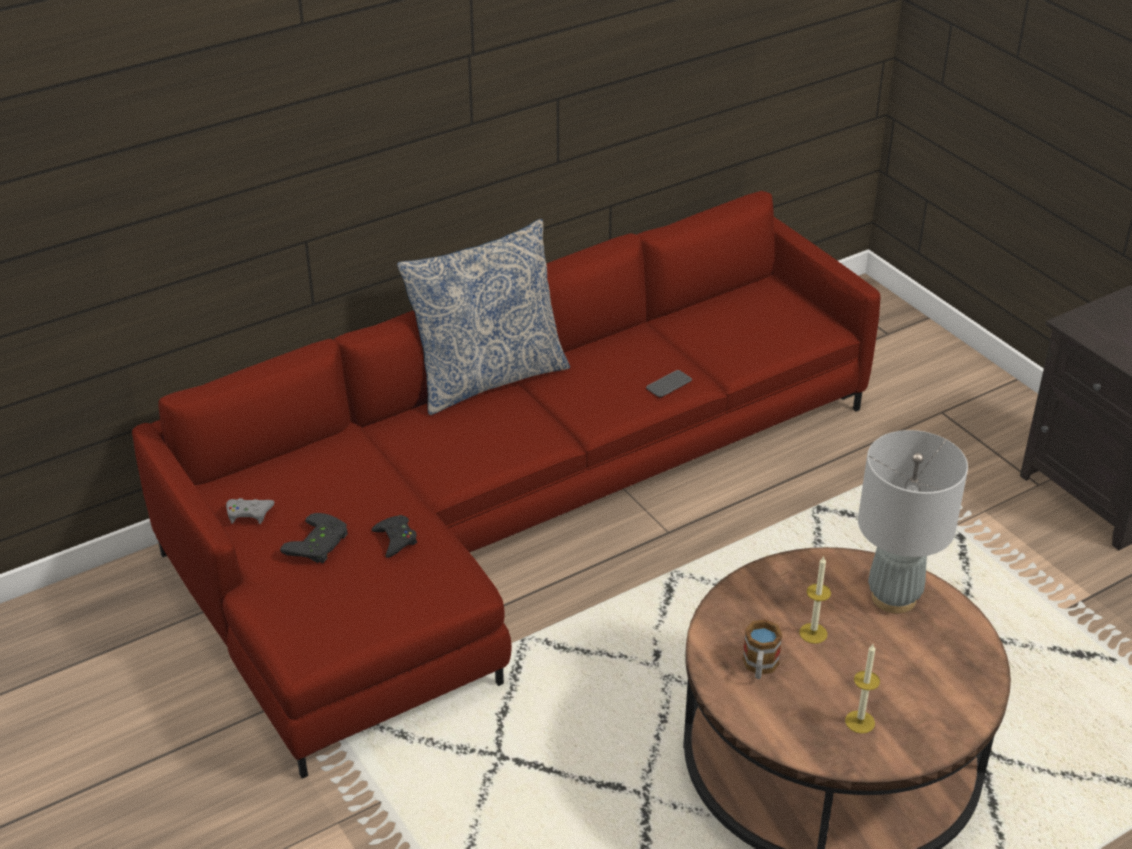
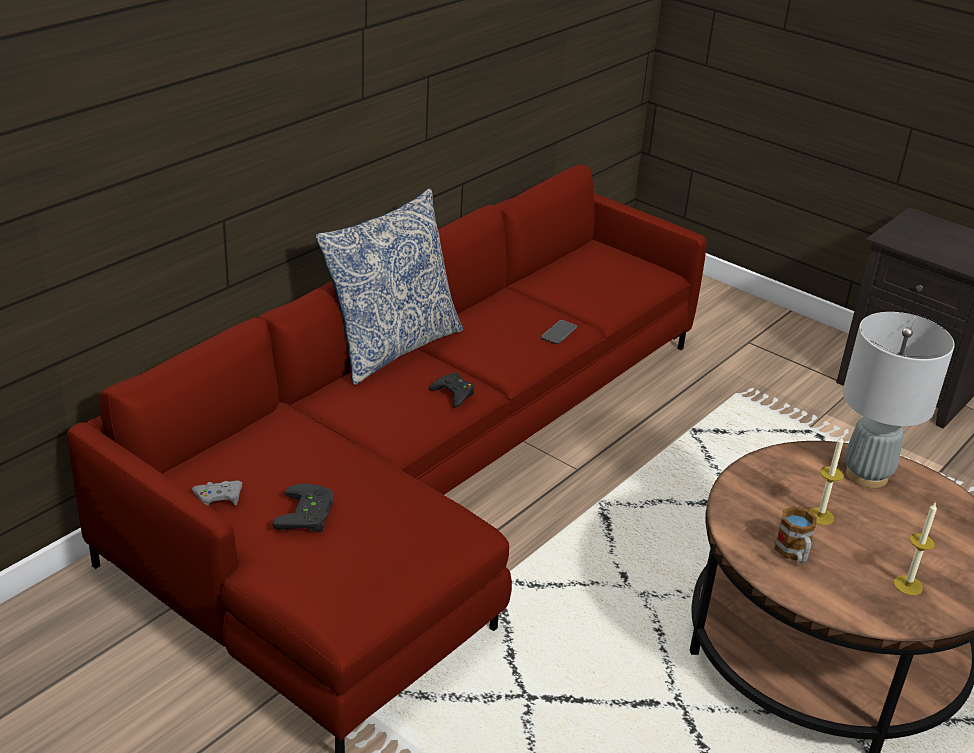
camera: 20 degrees left, 5 degrees down
(395, 539) = (383, 498): black game controller -> black game controller (453, 393)

